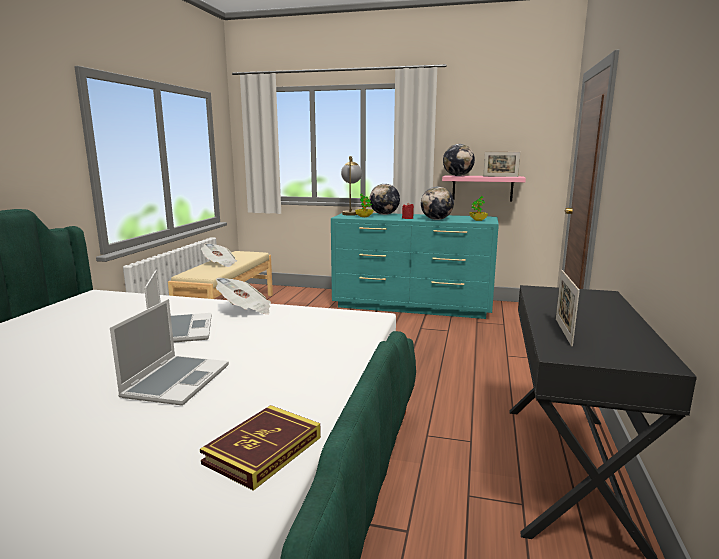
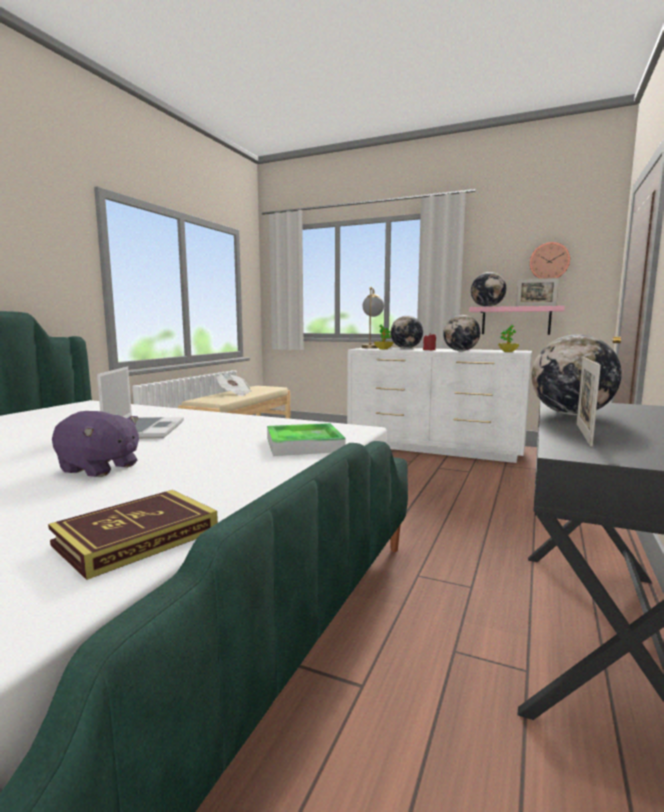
camera: 10 degrees right, 5 degrees down
(176, 381) = (99, 468): laptop -> purple plush toy
(246, 310) = (223, 418): newspaper -> none
(337, 339) = (304, 444): none -> tray
(413, 306) = (434, 448): turquoise dresser -> white dresser
(511, 135) = (549, 261): none -> wall clock
(549, 306) = (571, 414): none -> globe

